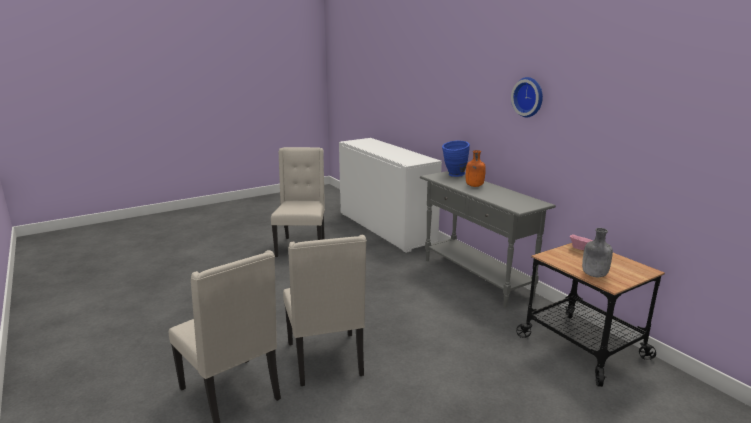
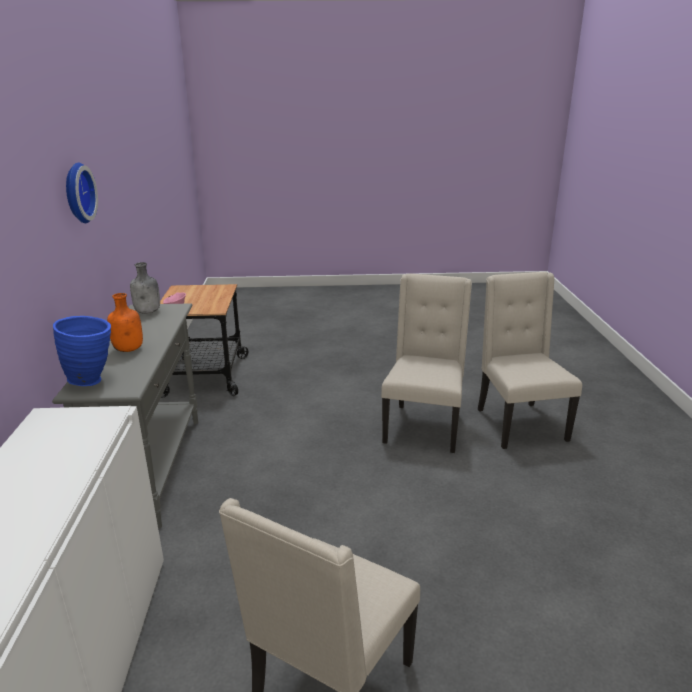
camera: 150 degrees left, 5 degrees up
(594, 275) = (220, 293): grey bottle -> grey bottle (148, 312)

